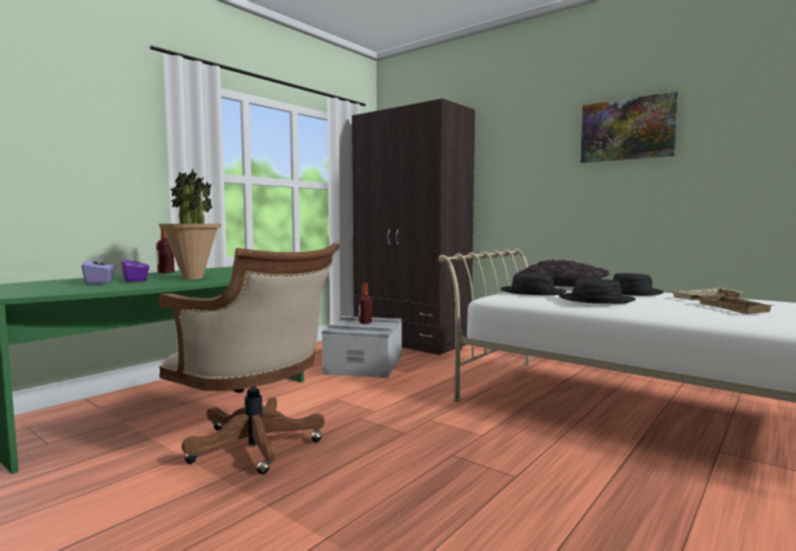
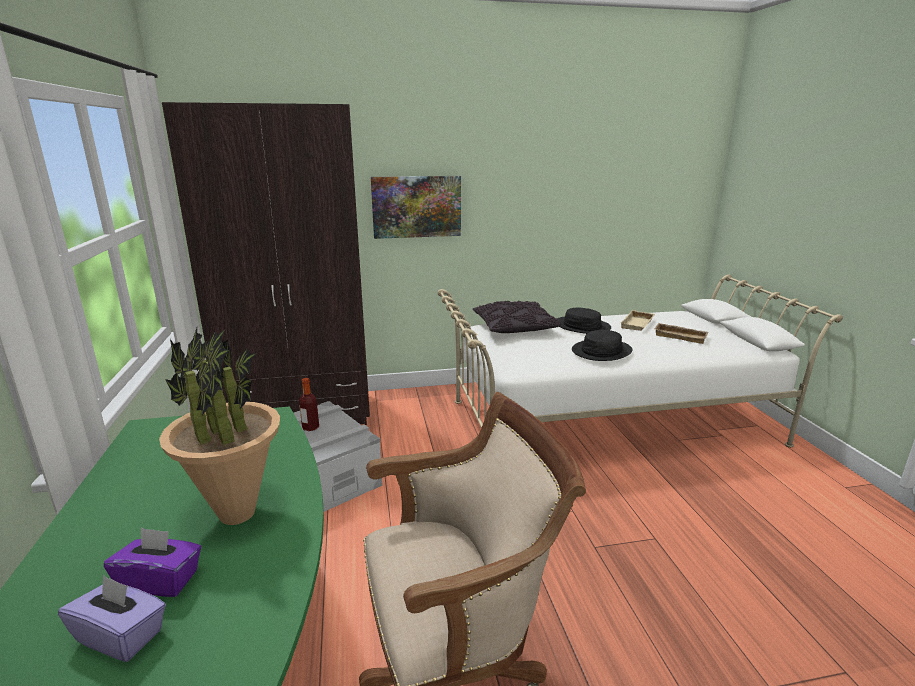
camera: 50 degrees left, 15 degrees up
(166, 272) = (86, 518): bottle -> none
(532, 292) = (533, 351): black hat -> none
(627, 129) = (525, 156): picture -> picture (416, 206)

